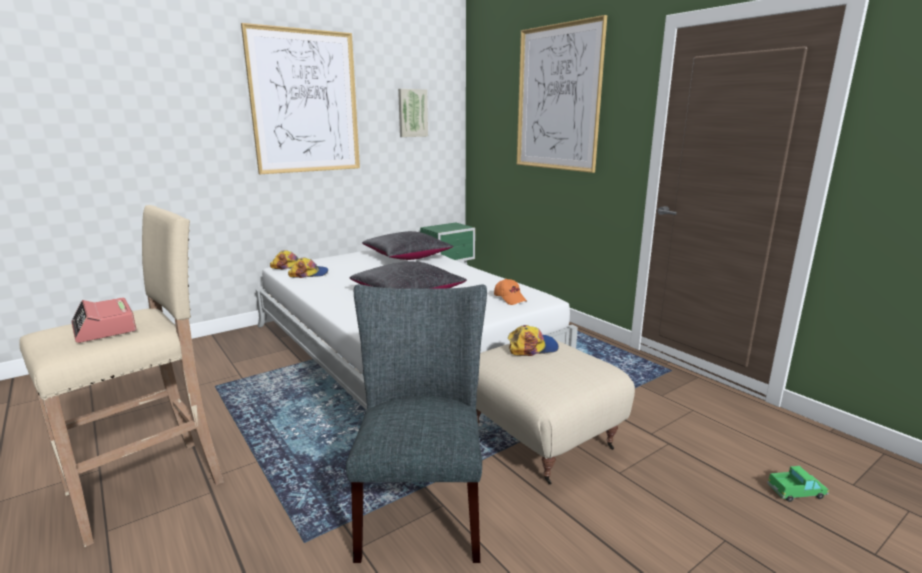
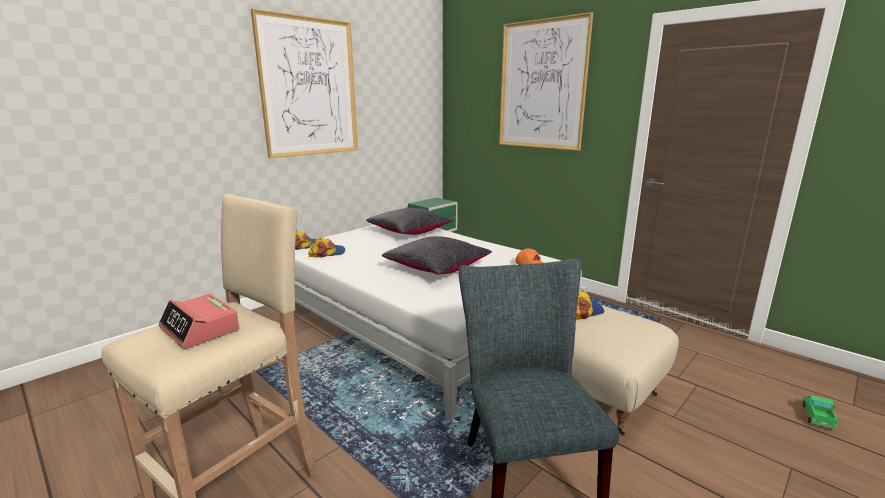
camera: 10 degrees left, 0 degrees up
(412, 113) = (400, 98): picture -> none
(796, 492) = (817, 416): toy truck -> toy truck turned 45 degrees counterclockwise

